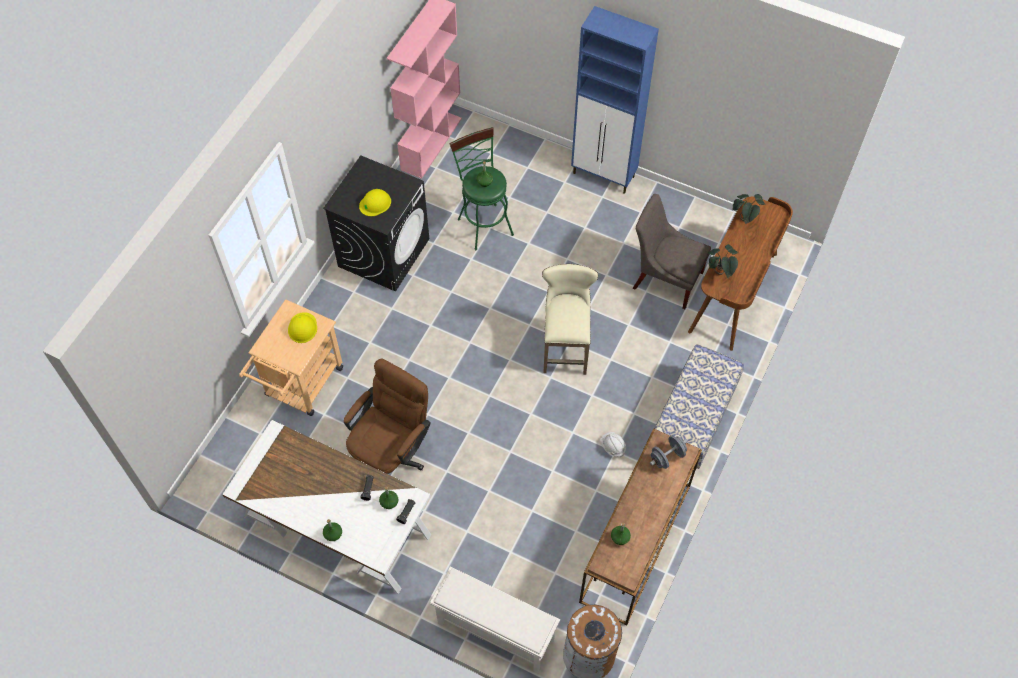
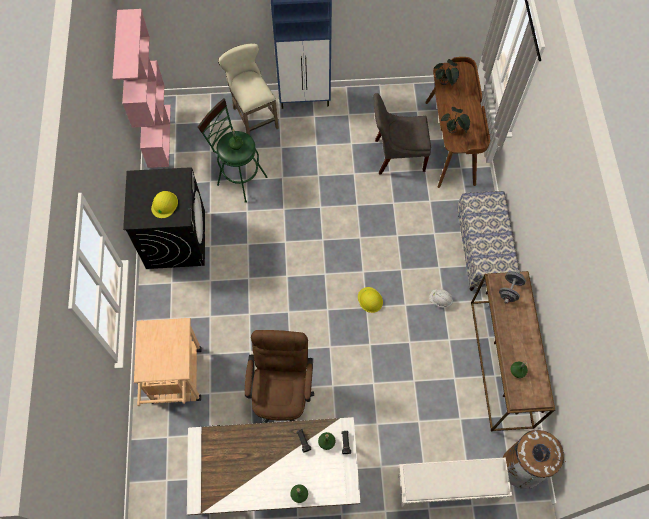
camera: 30 degrees left, 5 degrees up
(302, 328) = (166, 337): yellow hard hat -> yellow hard hat (370, 300)
(565, 345) = (358, 242): beige stool -> beige stool (253, 116)

